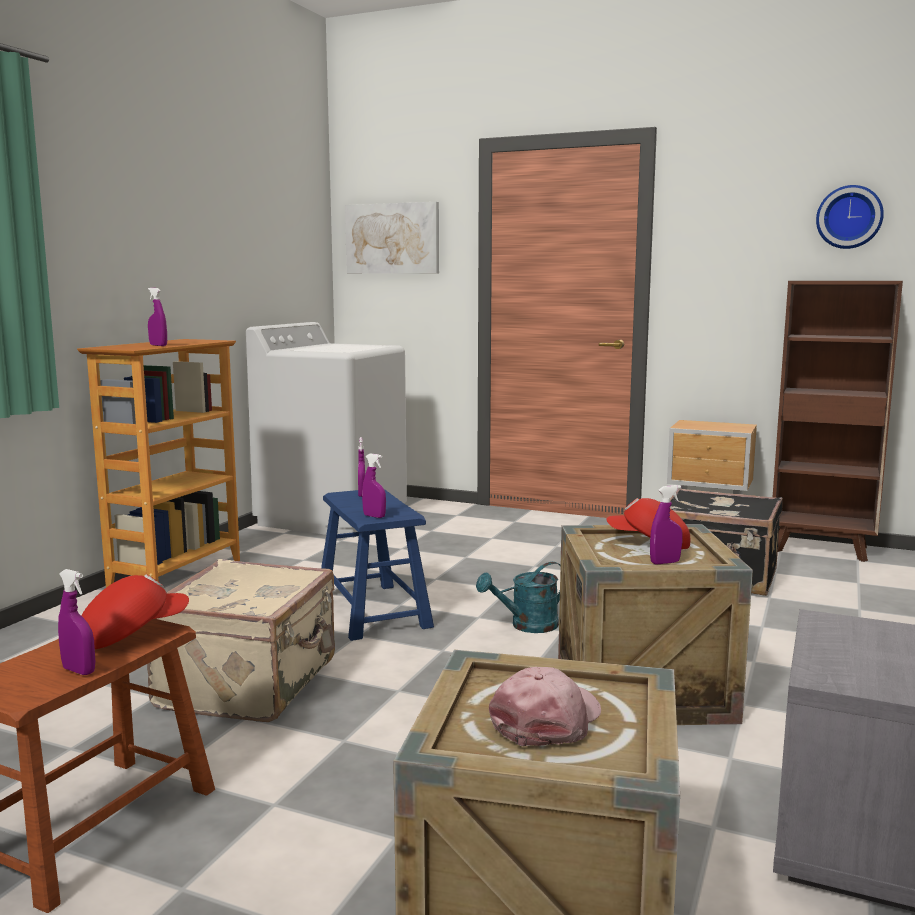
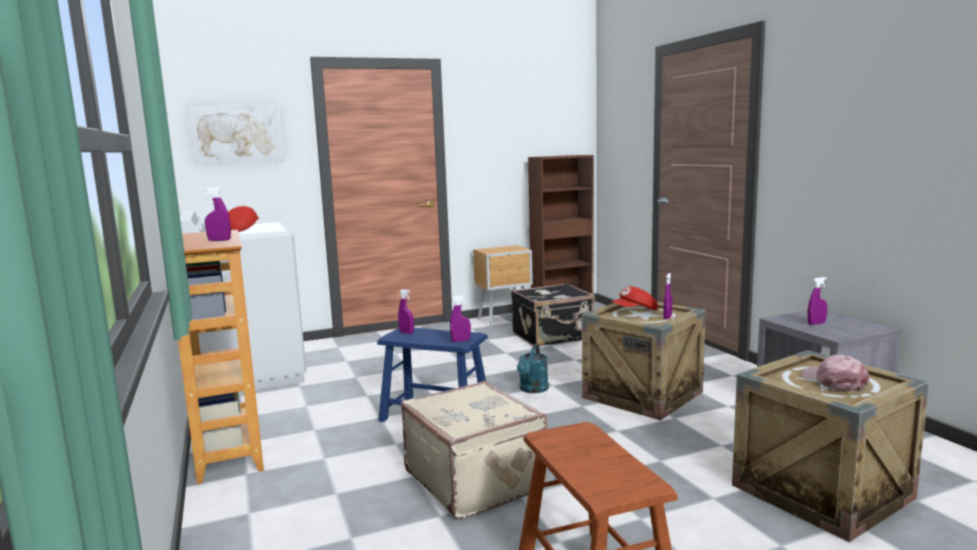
camera: 45 degrees left, 0 degrees up
(79, 671) = (623, 462): purple spray bottle -> purple spray bottle (816, 323)
(132, 634) = (577, 437): red cap -> red cap (242, 229)
(849, 217) = (550, 119): wall clock -> none

